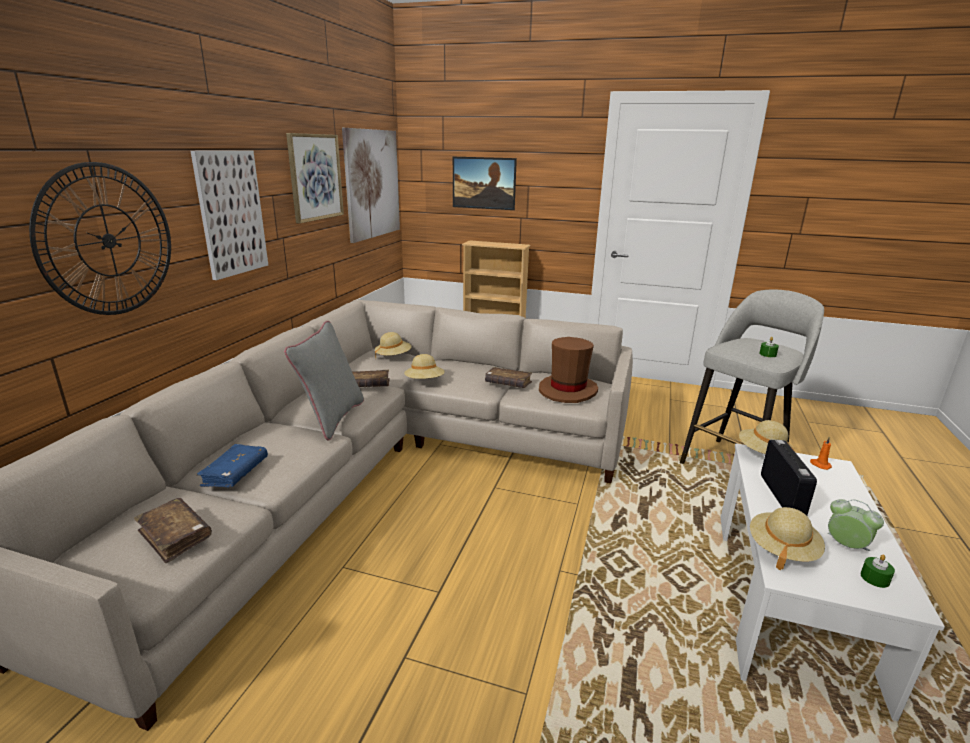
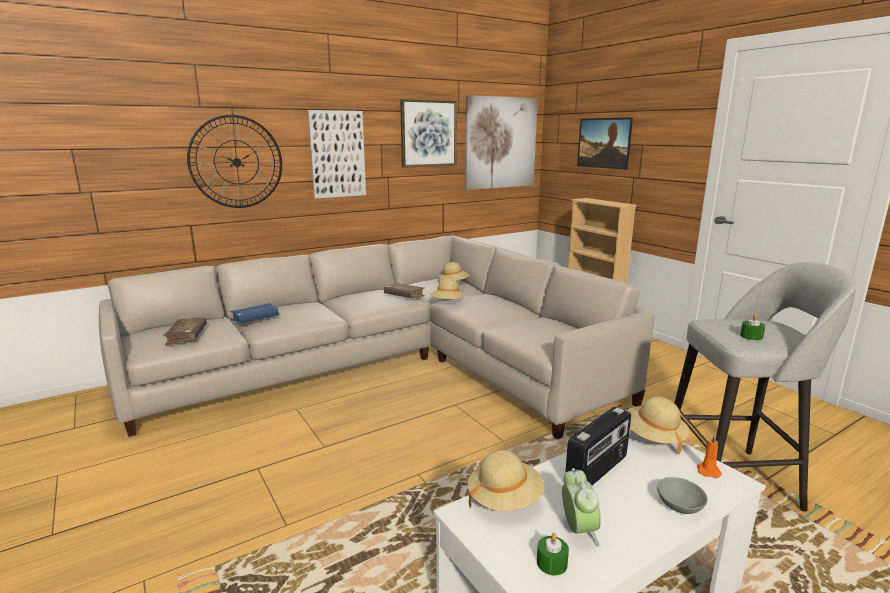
camera: 40 degrees right, 5 degrees down
(332, 418) = (351, 309): grey pillow -> none
(508, 383) = (507, 319): brown book -> none
(568, 390) = (548, 335): brown hat -> none
(847, 497) = (678, 504): none -> grey bowl

